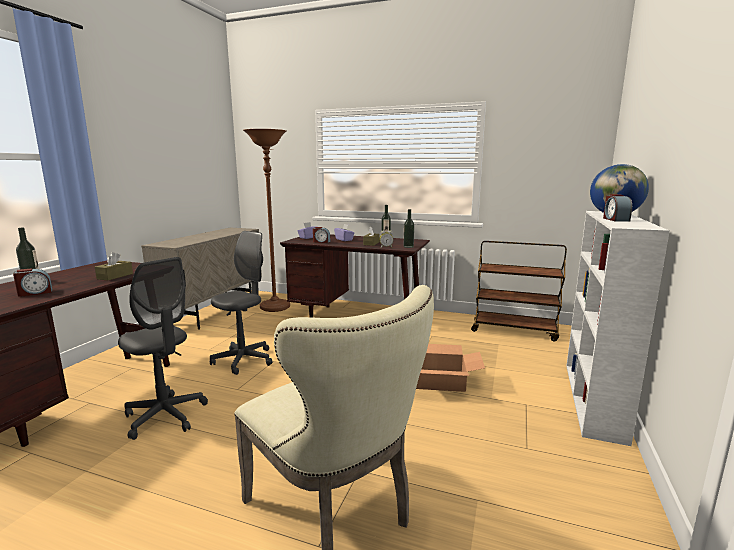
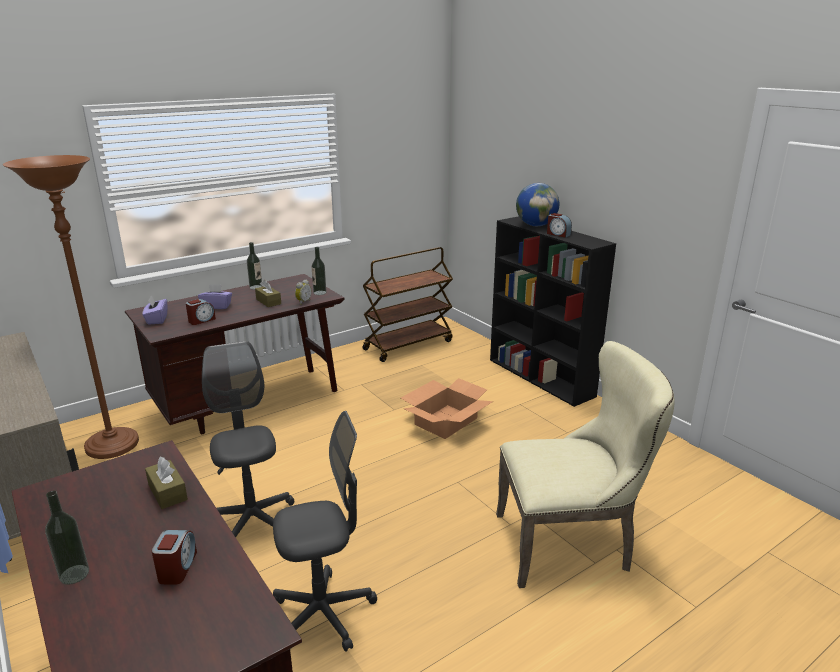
camera: 55 degrees left, 10 degrees up
(594, 400) = (541, 378): white bookcase -> black bookcase

